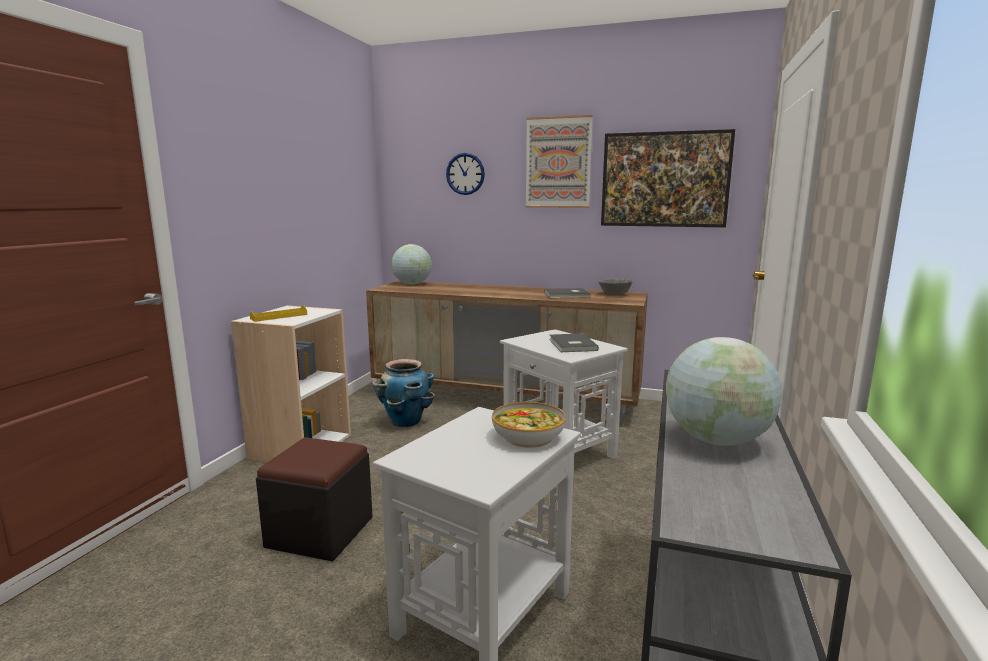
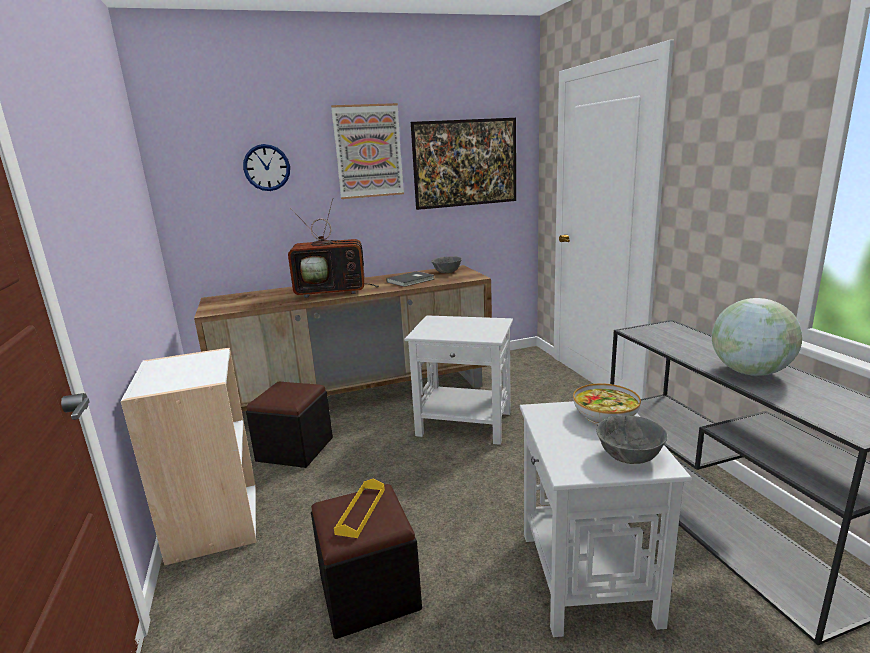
camera: 35 degrees left, 5 degrees up
(279, 316) = (175, 377): yellow tray -> yellow tray (361, 511)
(405, 421) = (295, 449): planter -> black ottoman
(412, 284) = (230, 299): globe -> none
(472, 469) = (629, 457): none -> grey bowl
(489, 291) = (333, 291): none -> television
(571, 345) = (470, 327): grey book -> none

